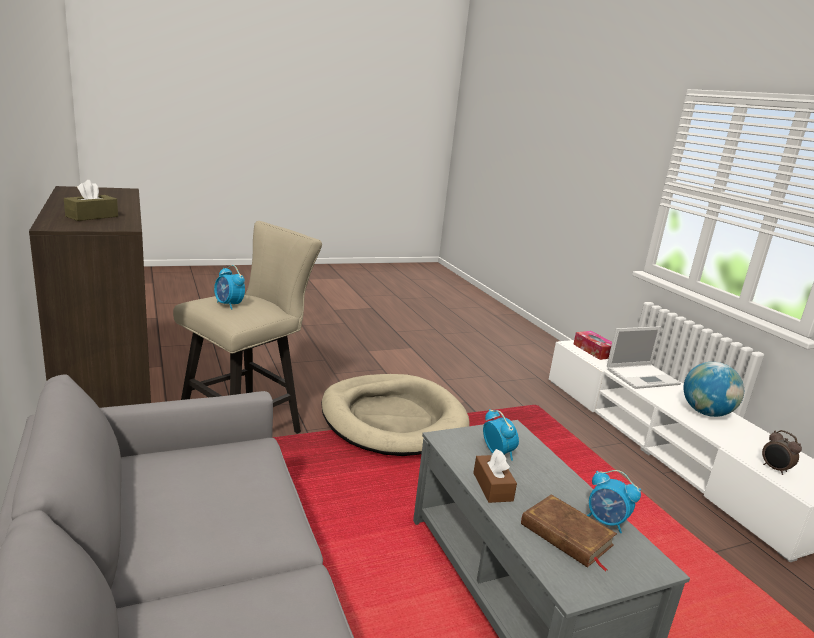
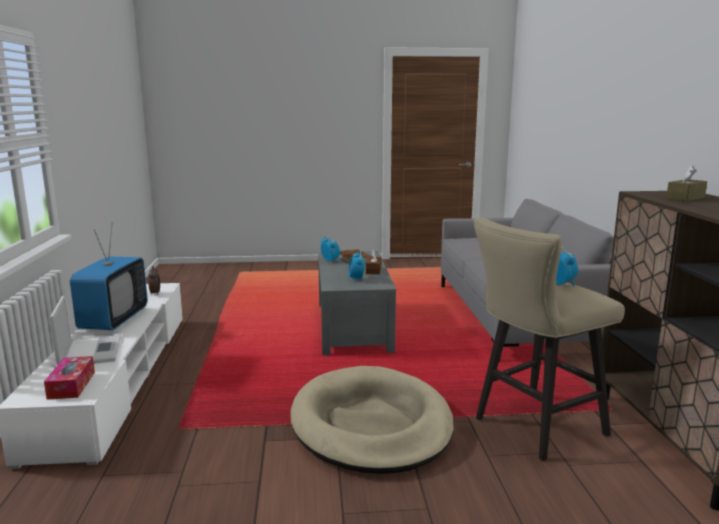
camera: 160 degrees left, 5 degrees down
(643, 376) = (90, 351): laptop -> laptop turned 75 degrees clockwise
(706, 413) = (114, 320): globe -> television

